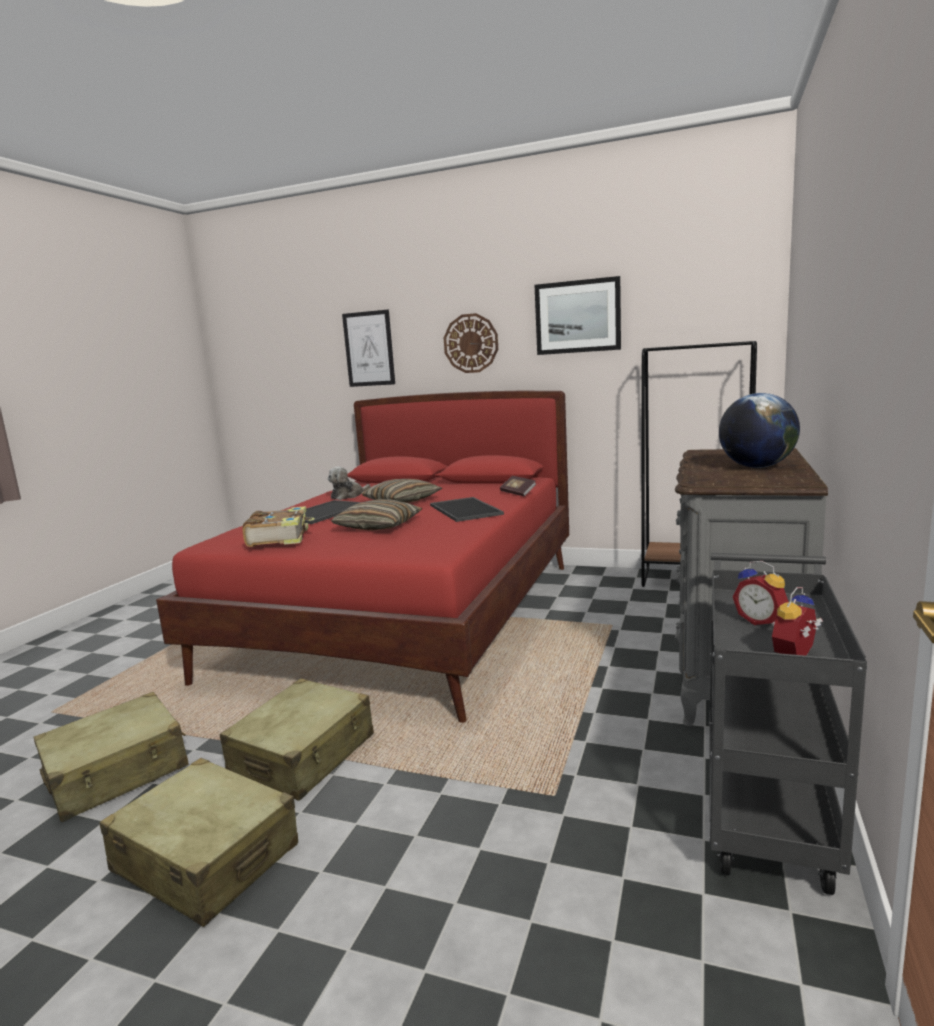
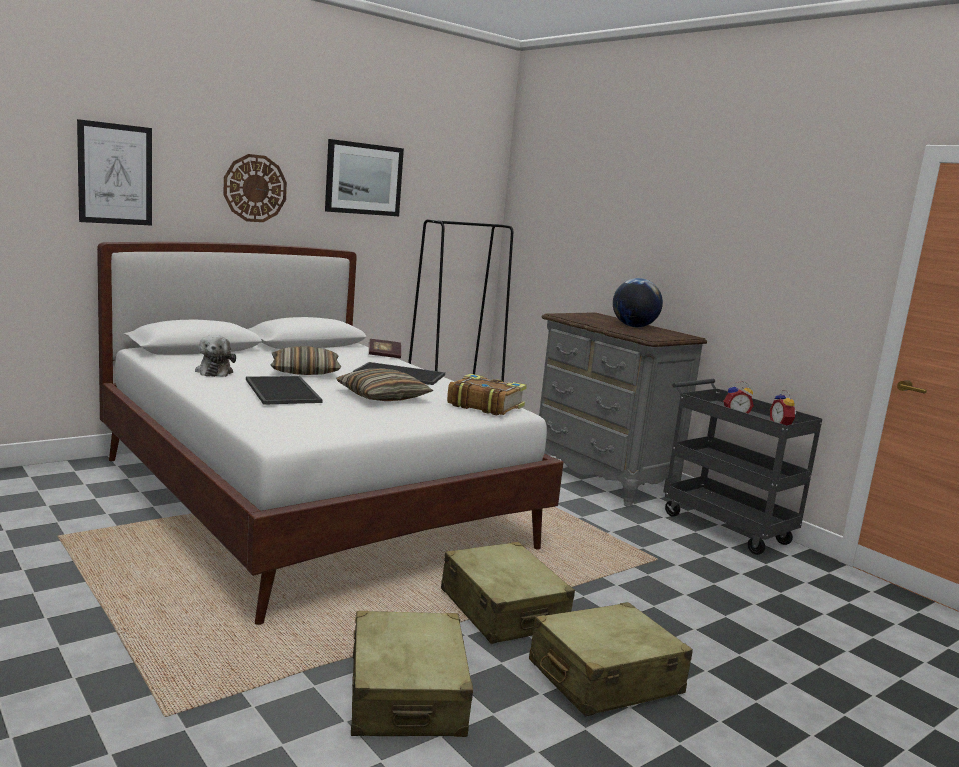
camera: 60 degrees left, 0 degrees up
(280, 537) = (348, 418): book -> book (484, 405)
(408, 617) = (310, 501): red bed -> white bed

